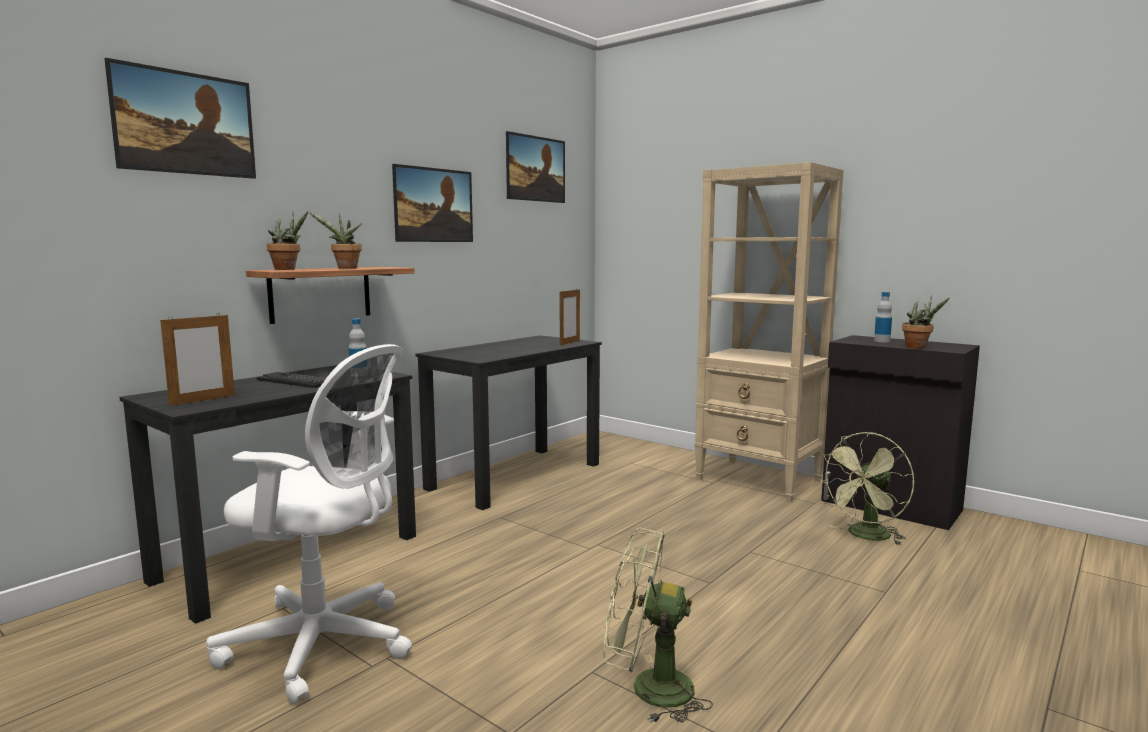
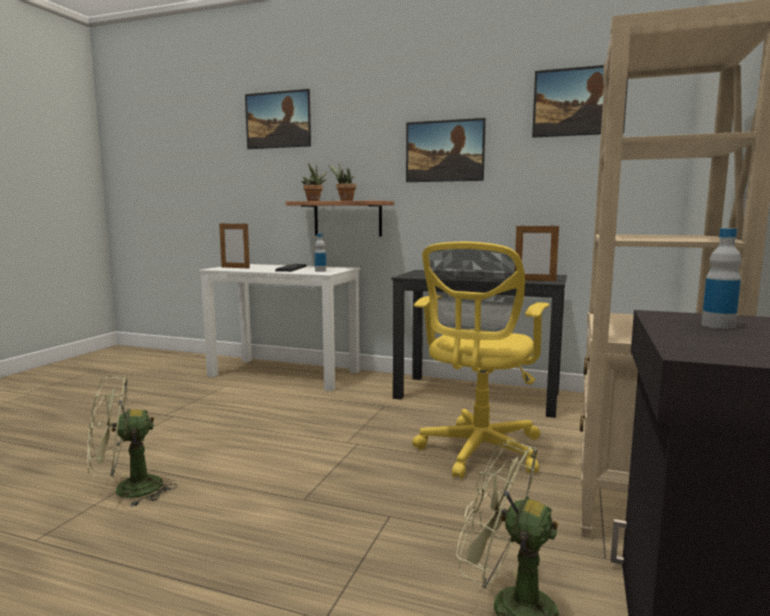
camera: 70 degrees right, 0 degrees up
(290, 557) = (285, 374): black desk -> white desk
(325, 645) = (186, 402): white office chair -> none
(648, 689) = (127, 490): green fan -> green fan turned 105 degrees counterclockwise
(651, 502) = (478, 453): none -> yellow office chair
(919, 347) = (680, 339): potted plant -> none

